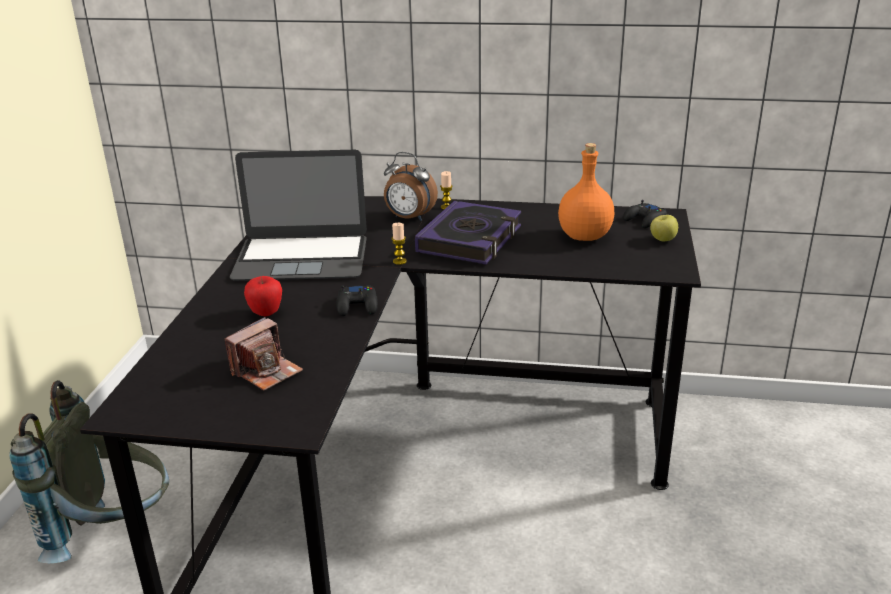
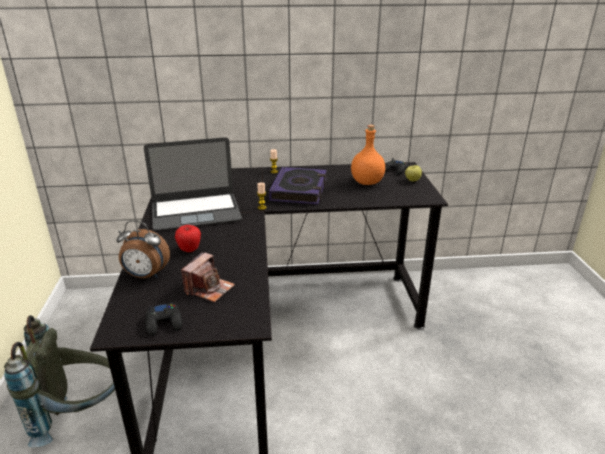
camera: 15 degrees left, 0 degrees up
(358, 306) = (249, 238): black game controller -> black game controller (164, 323)
(409, 218) = (254, 180): alarm clock -> alarm clock (146, 276)

